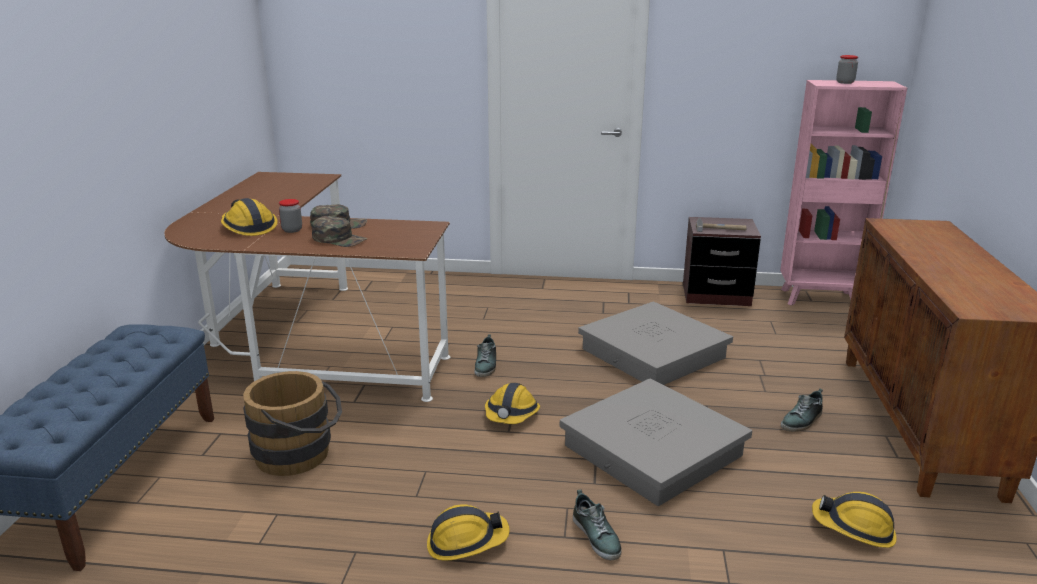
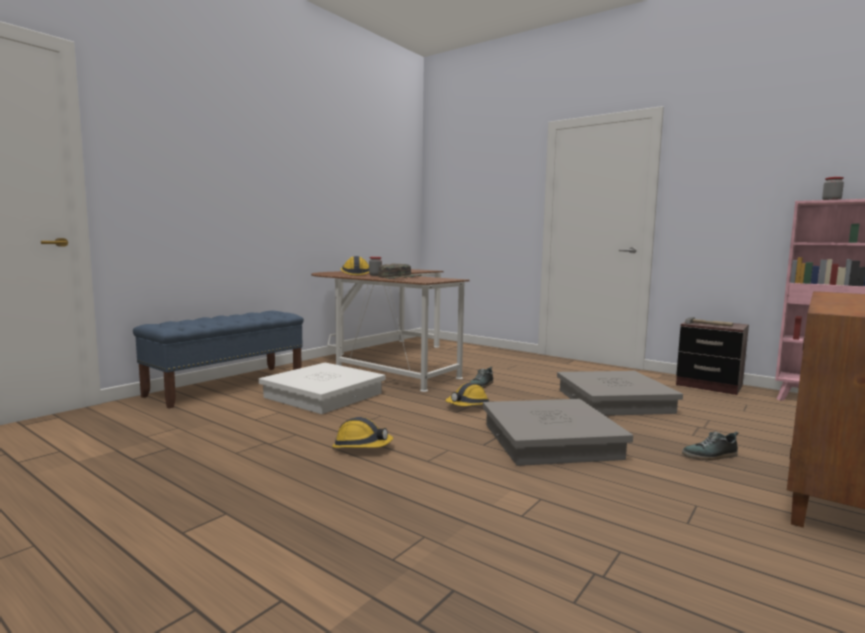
camera: 30 degrees right, 15 degrees down
(300, 454) = (323, 395): brown bucket -> white storage box
(597, 536) = (450, 466): shoe -> none
(854, 528) = (686, 522): hard hat -> none

